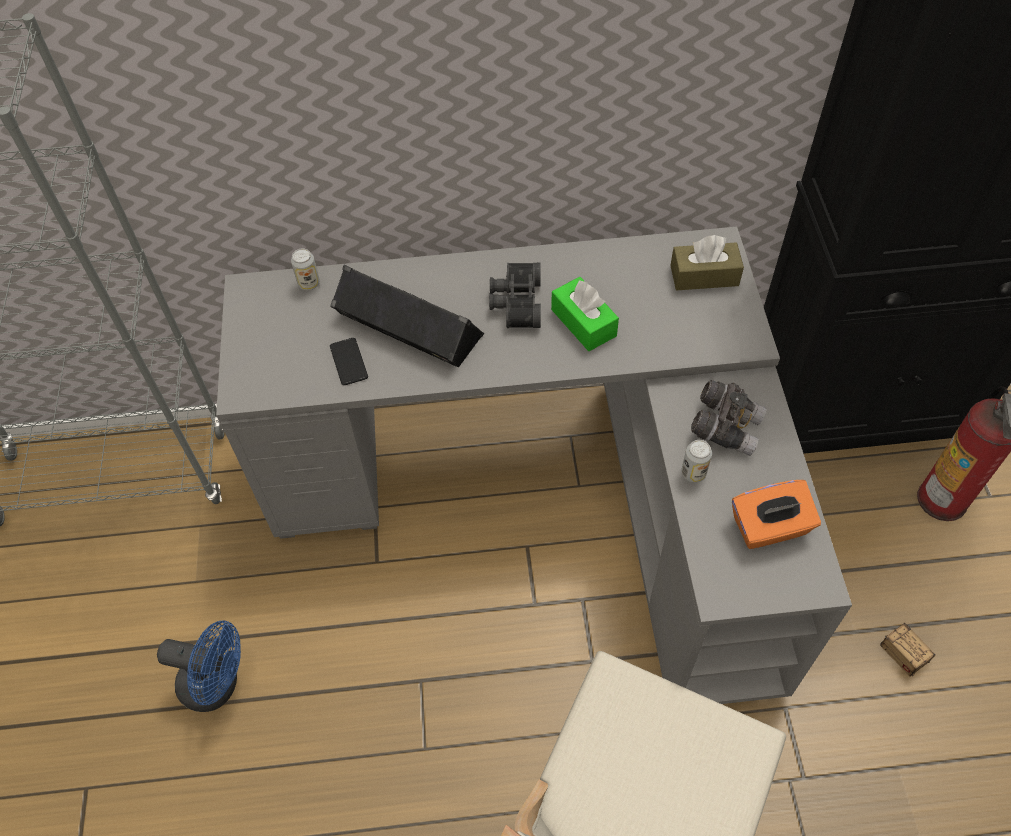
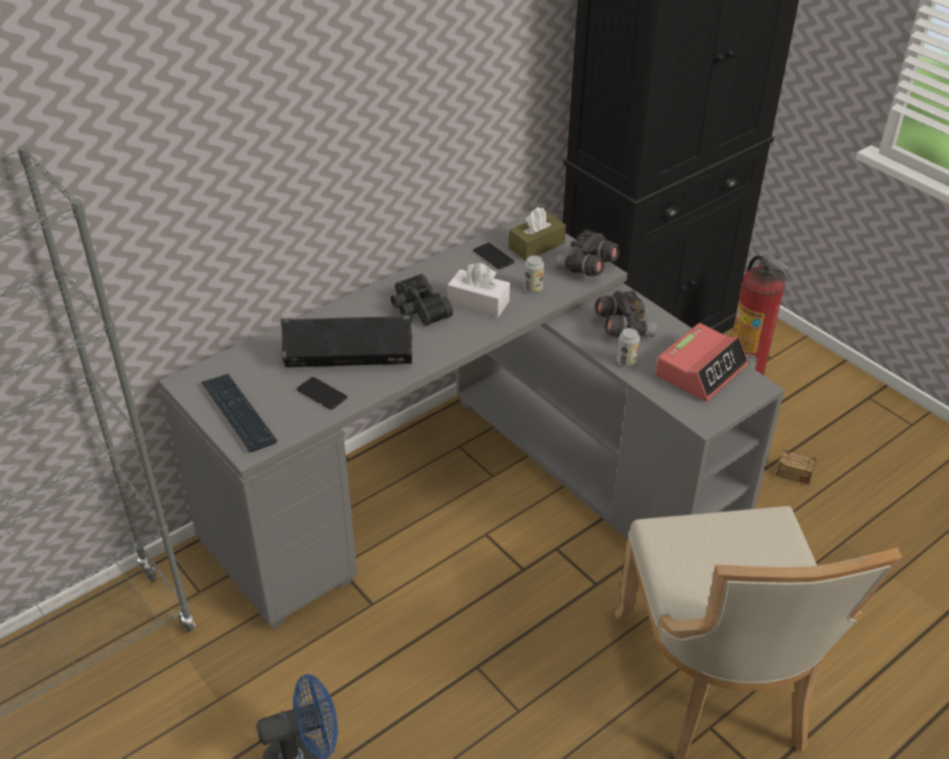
camera: 35 degrees left, 15 degrees down
(261, 347) = (238, 413): none -> keyboard
(309, 283) = (240, 358): can -> can (533, 289)
(583, 322) = (478, 302): green tissue box -> white tissue box
(645, 269) = (493, 257): none -> phone
(736, 331) = (586, 268): none -> grey binoculars
(770, 527) = (700, 370): orange tissue box -> alarm clock

